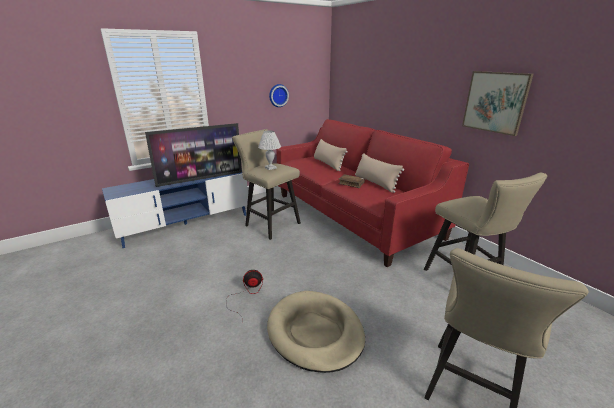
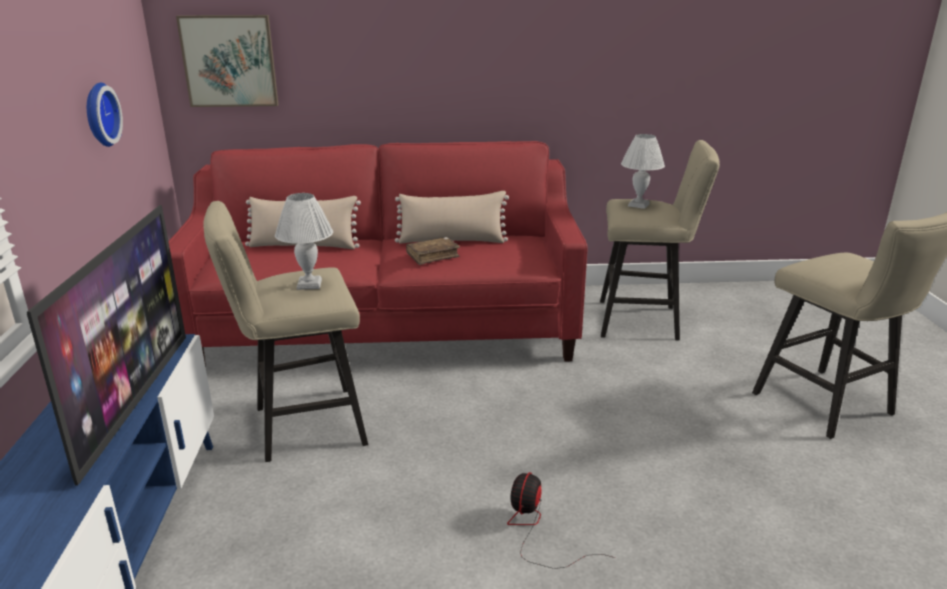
camera: 60 degrees left, 0 degrees up
(315, 332) = (683, 481): beige dog bed -> none
(473, 201) = (638, 205): none -> white table lamp
(495, 102) = (578, 60): picture -> picture (229, 61)

